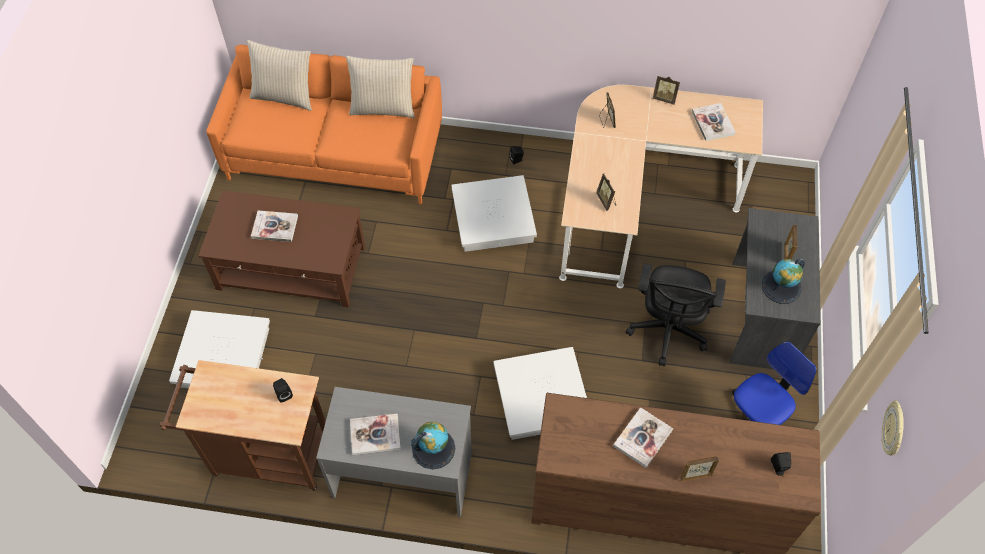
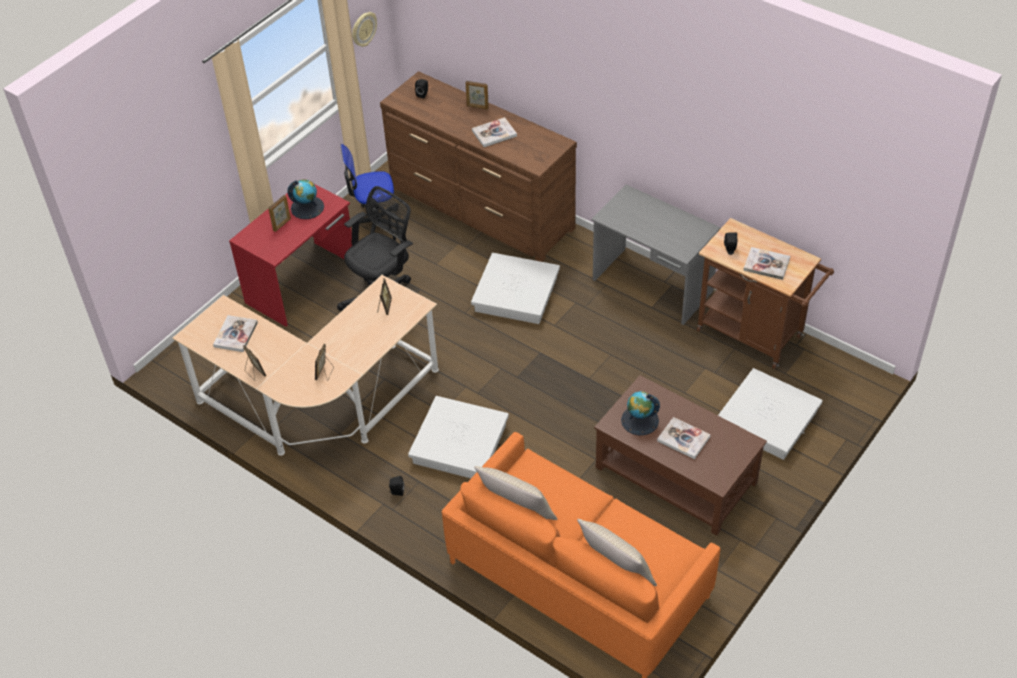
camera: 150 degrees left, 10 degrees down
(375, 435) = (670, 225): book -> book (766, 264)
(433, 448) = (633, 204): globe -> globe (640, 420)
(760, 315) = (303, 283): grey desk -> red desk

